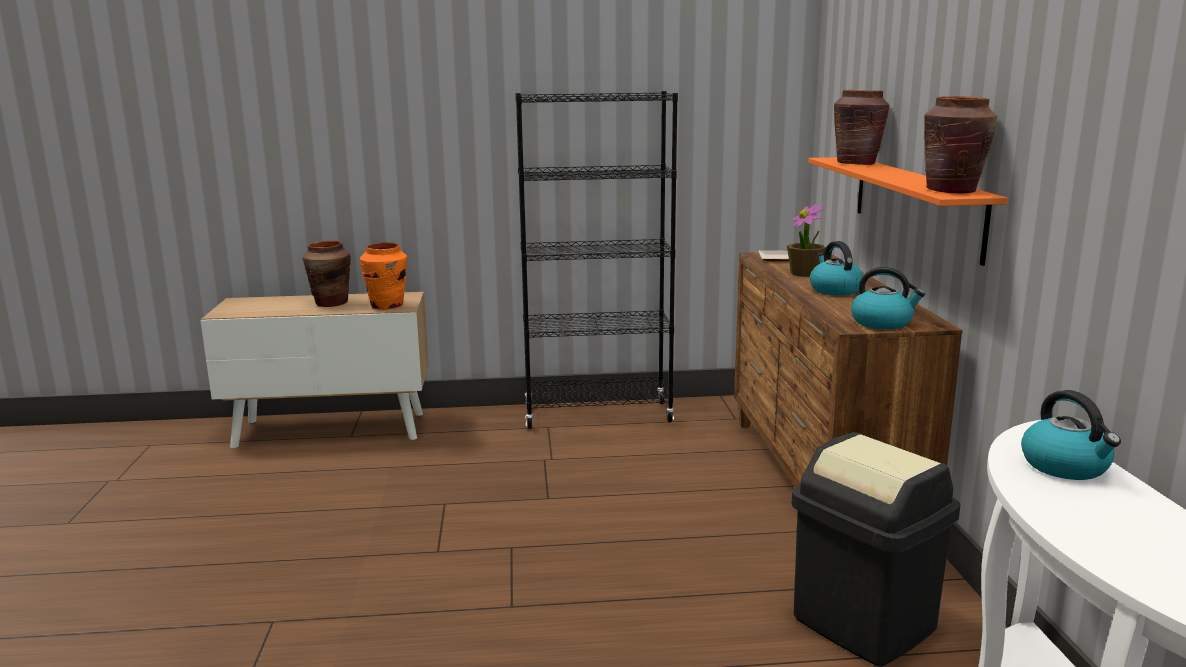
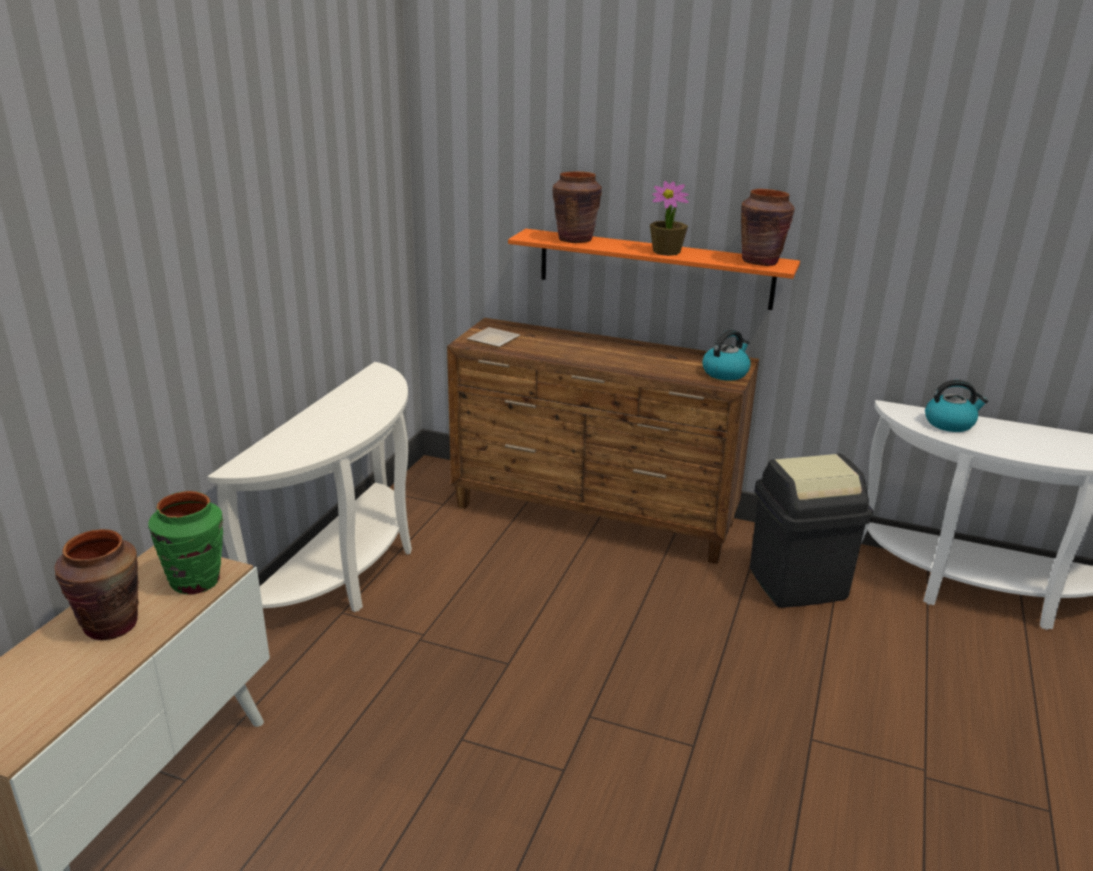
camera: 65 degrees left, 10 degrees up
(387, 306) = (196, 581): orange vase -> green vase
(598, 415) = (349, 572): black bookcase -> white console table
(805, 273) = (557, 349): potted plant -> potted plant (666, 252)
(834, 290) = (621, 356): kettle -> none

